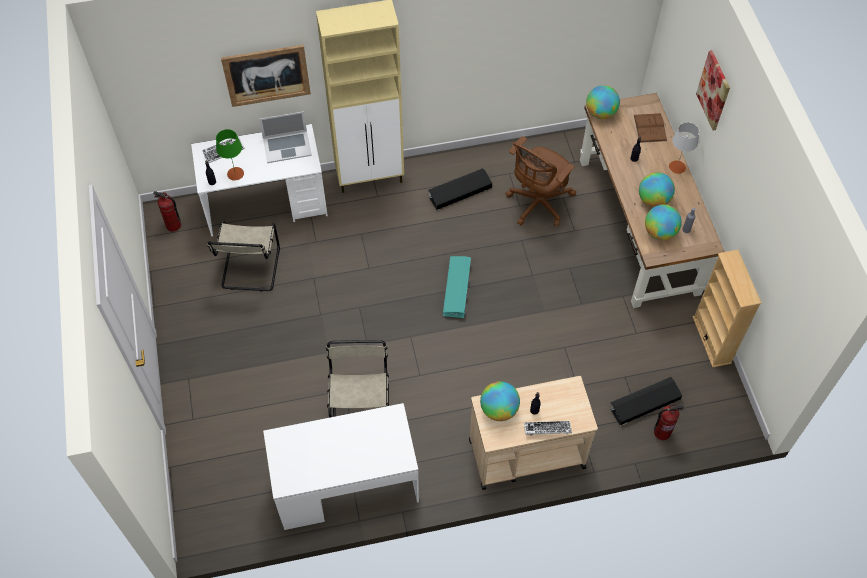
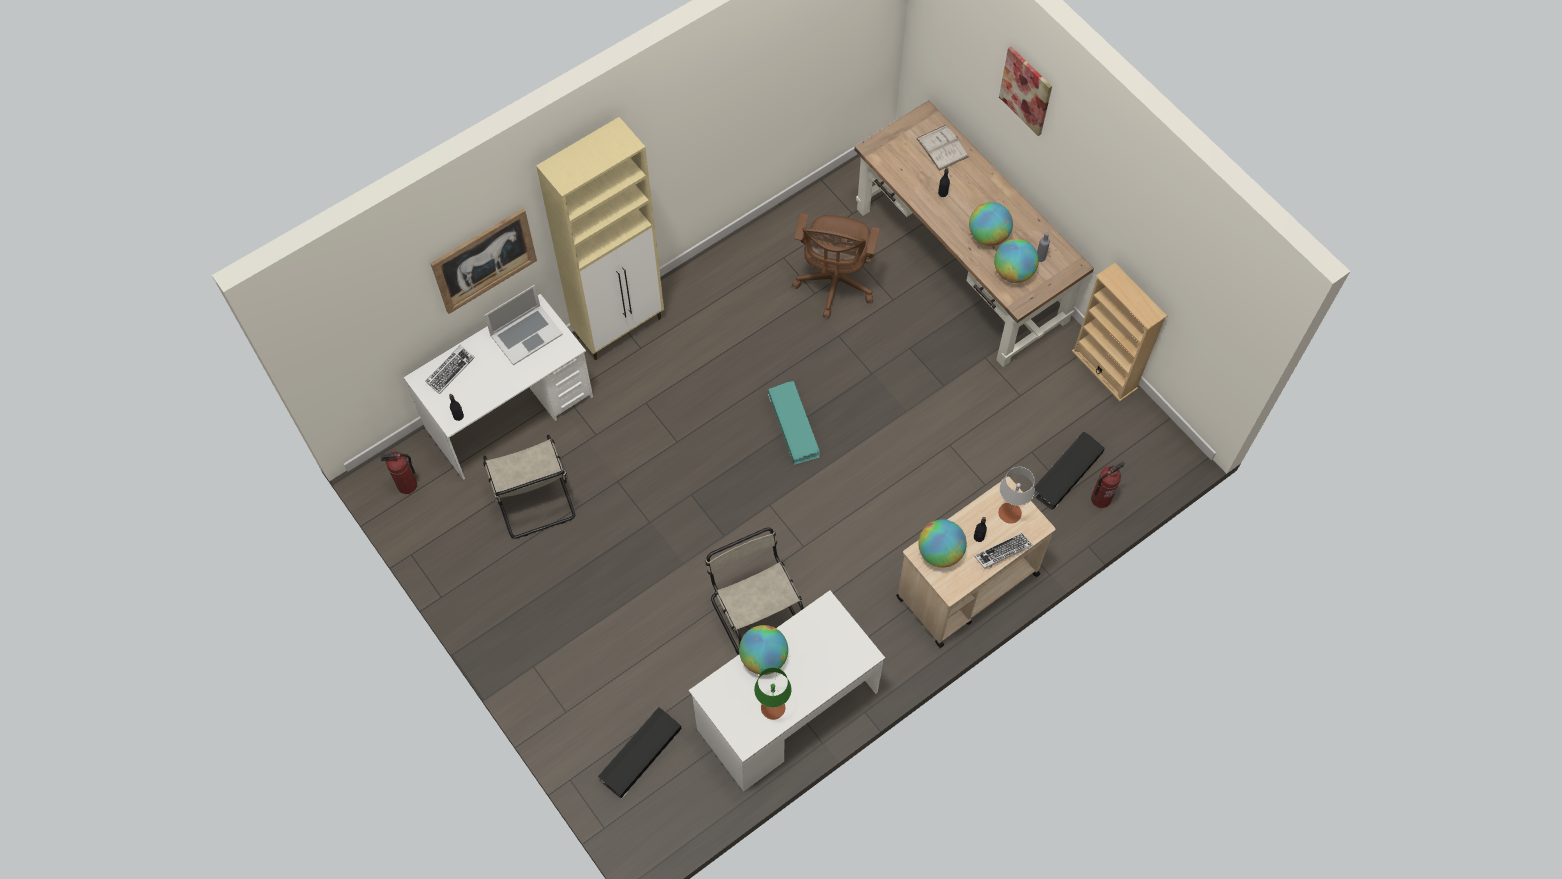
camera: 25 degrees left, 5 degrees up
(235, 173) = (481, 394): green table lamp -> green table lamp (773, 707)
(459, 191) = (736, 303): black storage box -> black storage box (640, 754)
(600, 113) = (878, 150): globe -> globe (763, 657)
(650, 128) = (942, 147): brown book -> white book
(677, 167) = (995, 185): grey table lamp -> grey table lamp (1010, 512)

